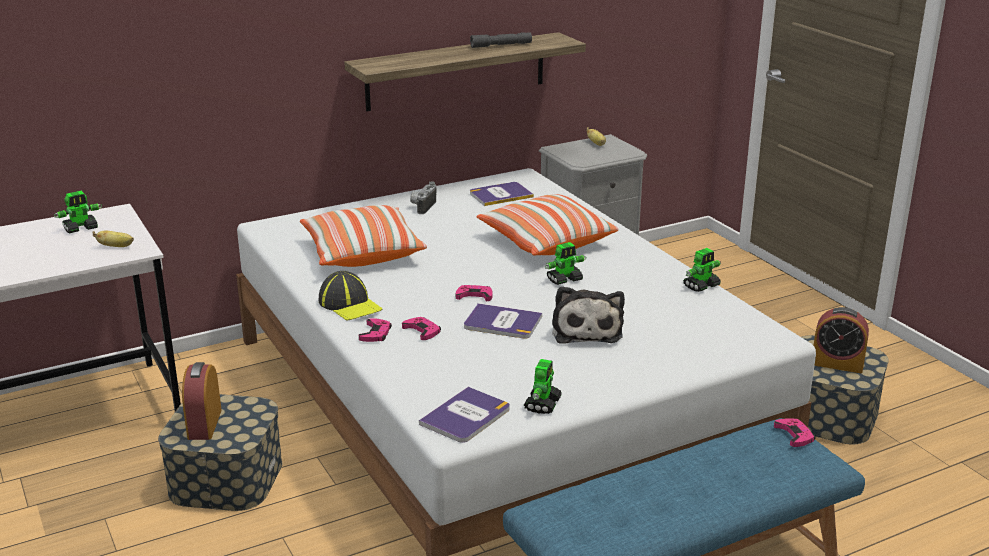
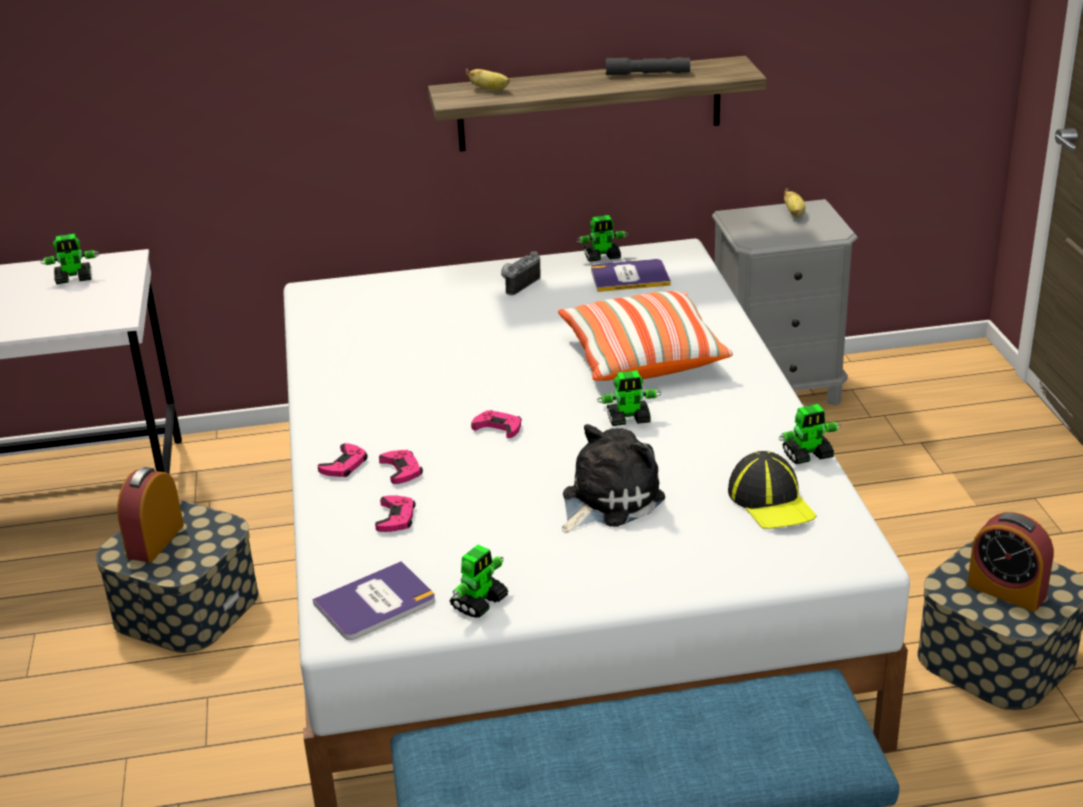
camera: 20 degrees right, 5 degrees up
(116, 247) = (95, 309): banana -> banana (490, 89)
(350, 305) = (340, 418): cap -> cap (771, 501)
(361, 253) = (401, 344): pillow -> none
(472, 184) = (602, 257): none -> toy robot
(502, 322) = (507, 473): book -> none
(586, 330) = (607, 500): plush toy -> plush toy turned 150 degrees counterclockwise
(794, 435) = (828, 701): pink game controller -> pink game controller (396, 518)

